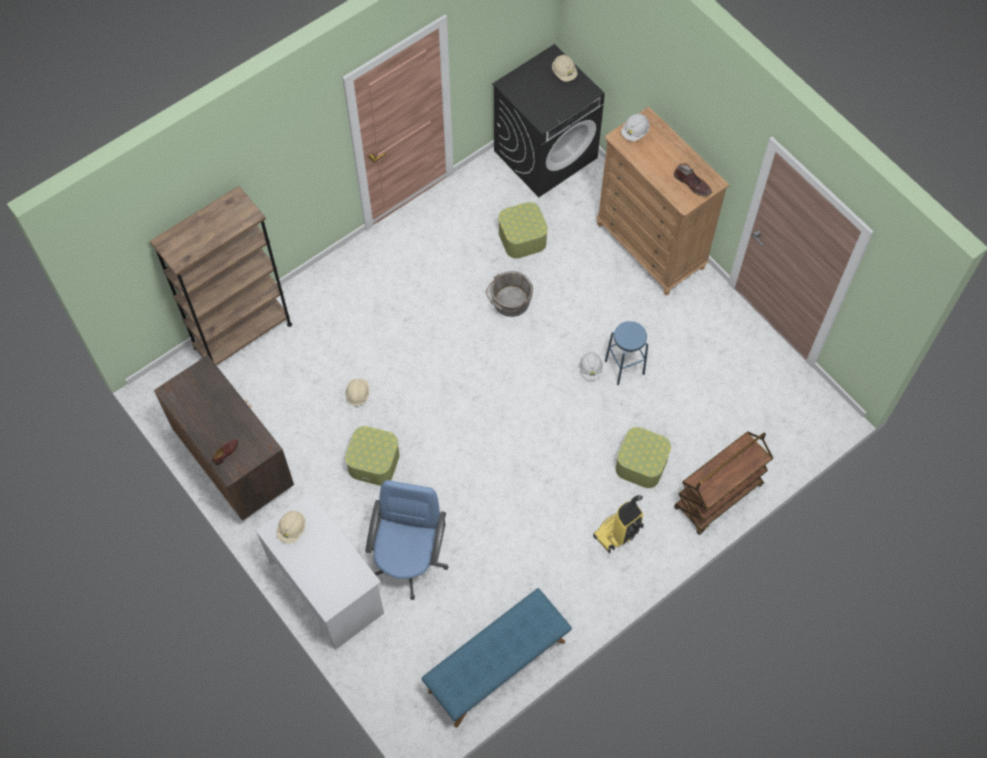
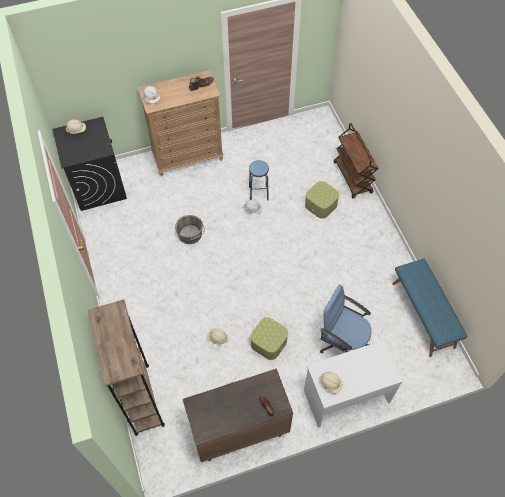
camera: 70 degrees left, 5 degrees down
(522, 238) = (150, 215): storage box -> none
(618, 533) = (359, 229): vacuum cleaner -> none

